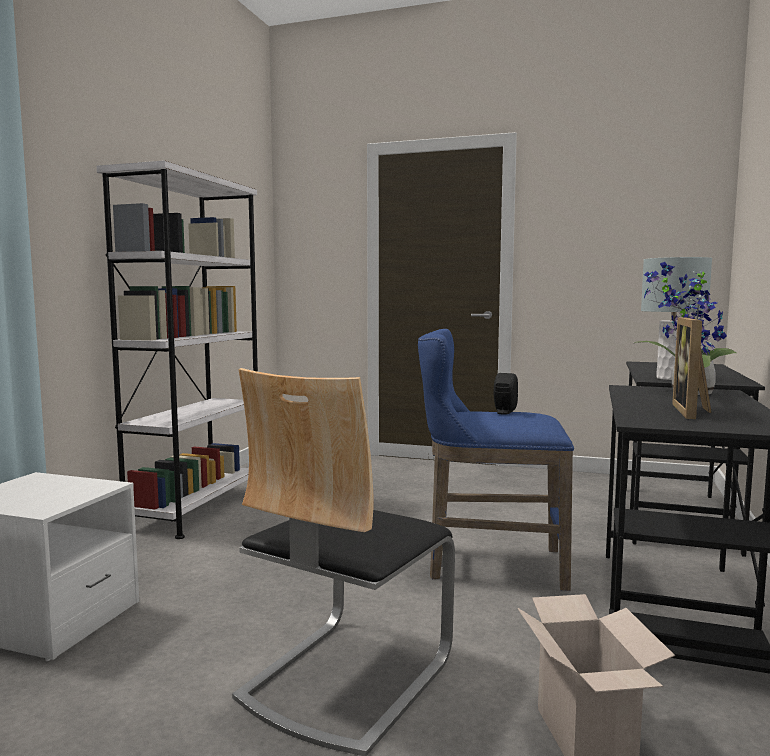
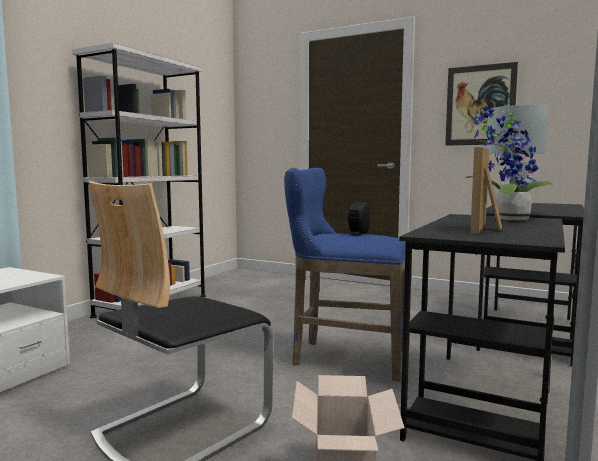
camera: 10 degrees right, 0 degrees up
(597, 244) = (480, 105): none -> picture

